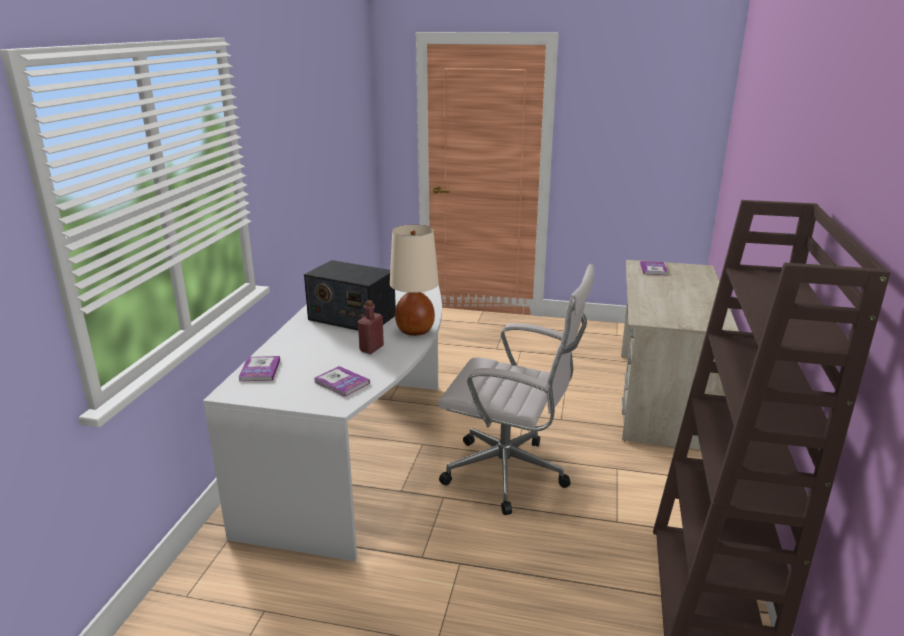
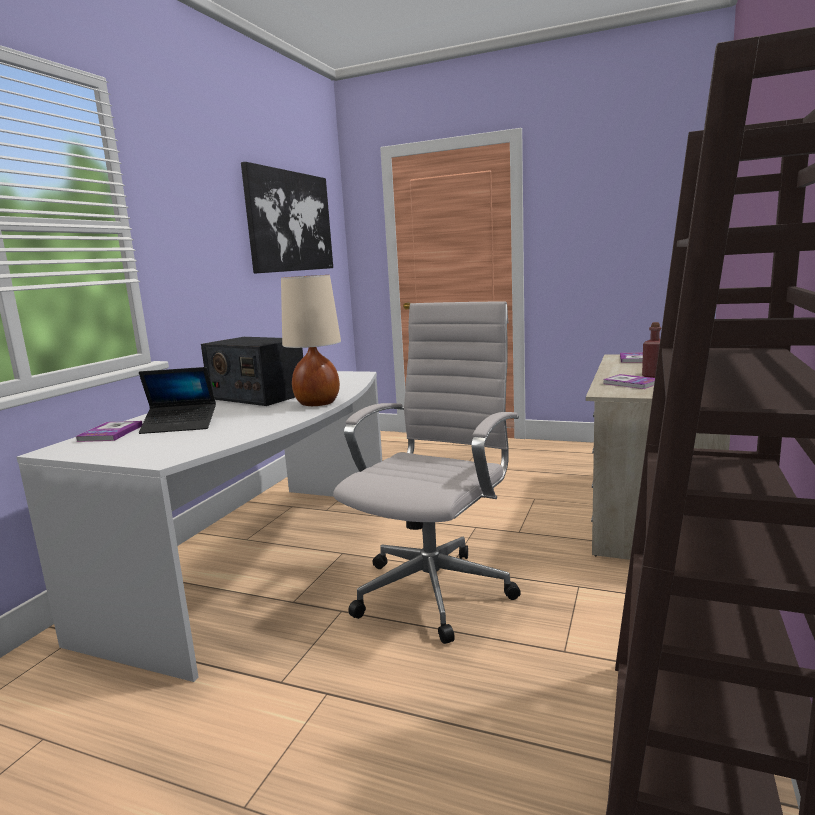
camera: 10 degrees right, 10 degrees down
(315, 360) = (180, 425): none -> laptop
(338, 119) = (290, 221): none -> picture
(341, 382) = (189, 442): book -> book (631, 383)
(371, 349) = (254, 416): red bottle -> red bottle (653, 375)
(511, 474) = (436, 588): white office chair -> white office chair turned 90 degrees counterclockwise

